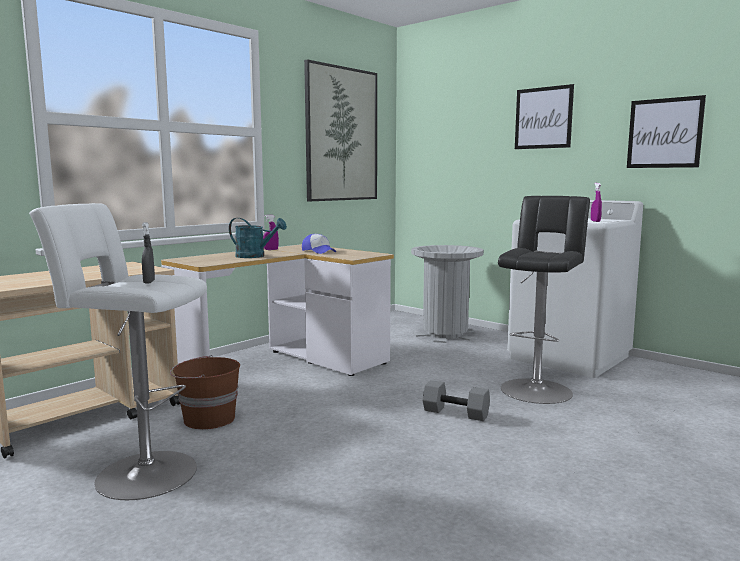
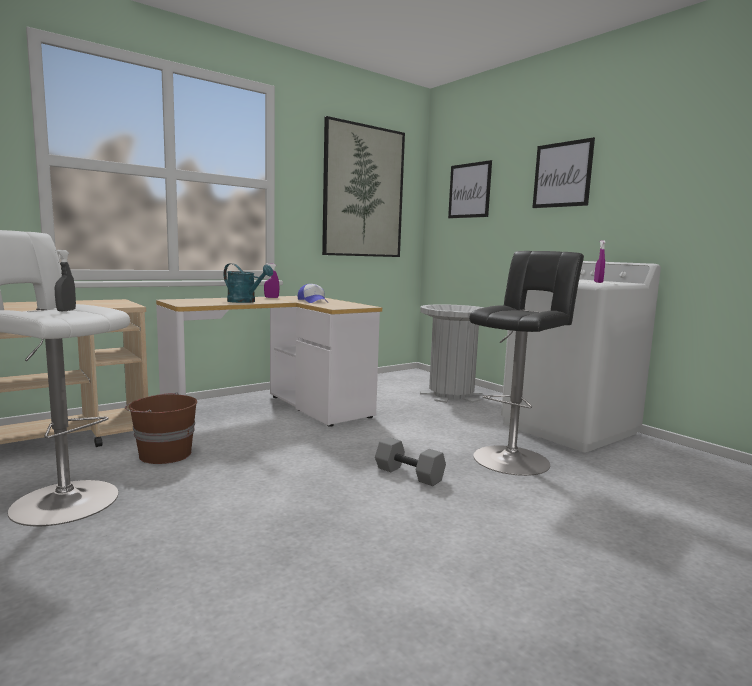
camera: 10 degrees right, 0 degrees up
(664, 133) = (688, 188): picture -> picture (469, 190)

